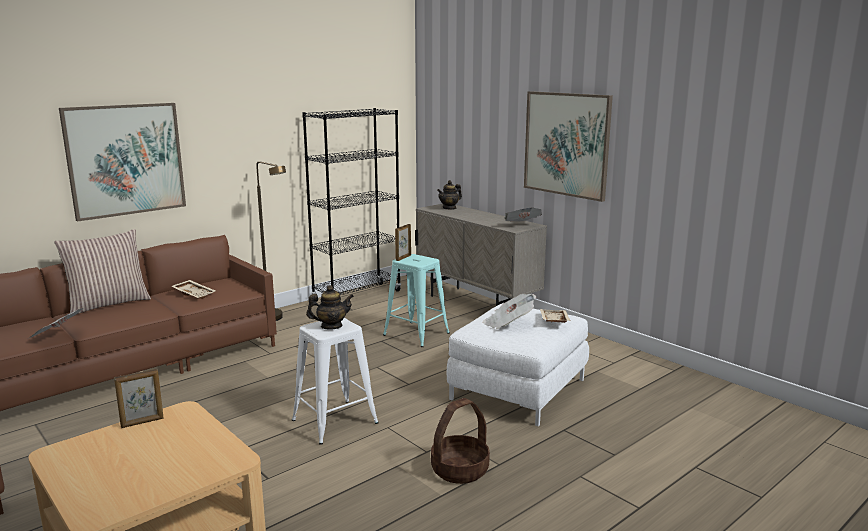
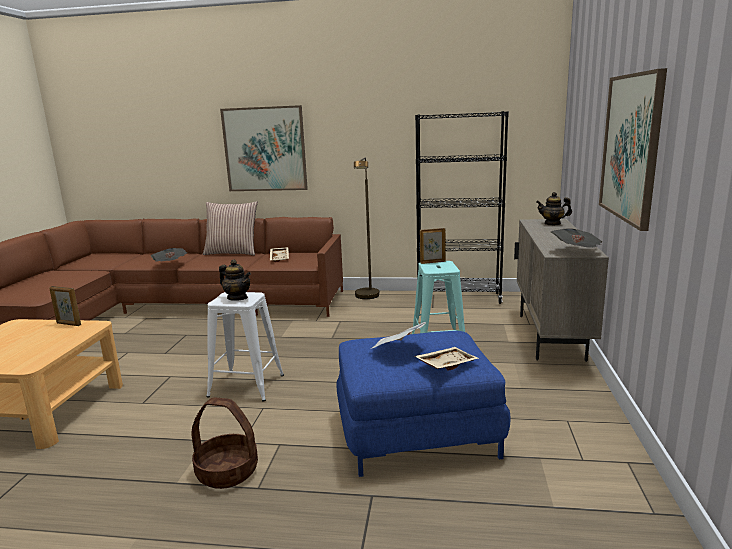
camera: 50 degrees right, 0 degrees up
(517, 389) = (417, 431): white ottoman -> blue ottoman

